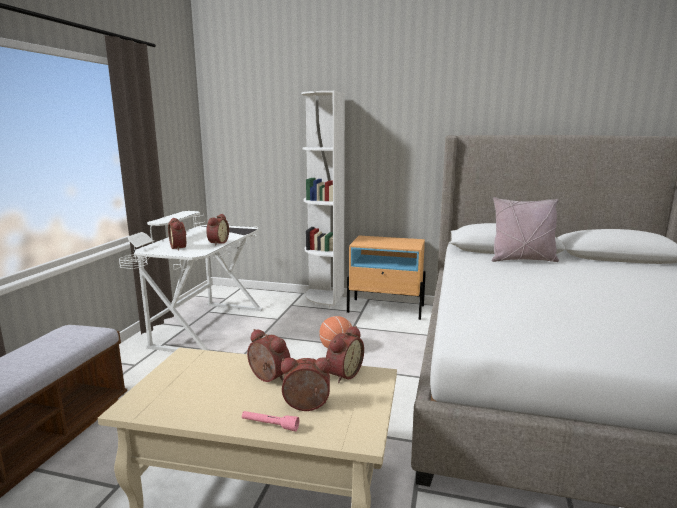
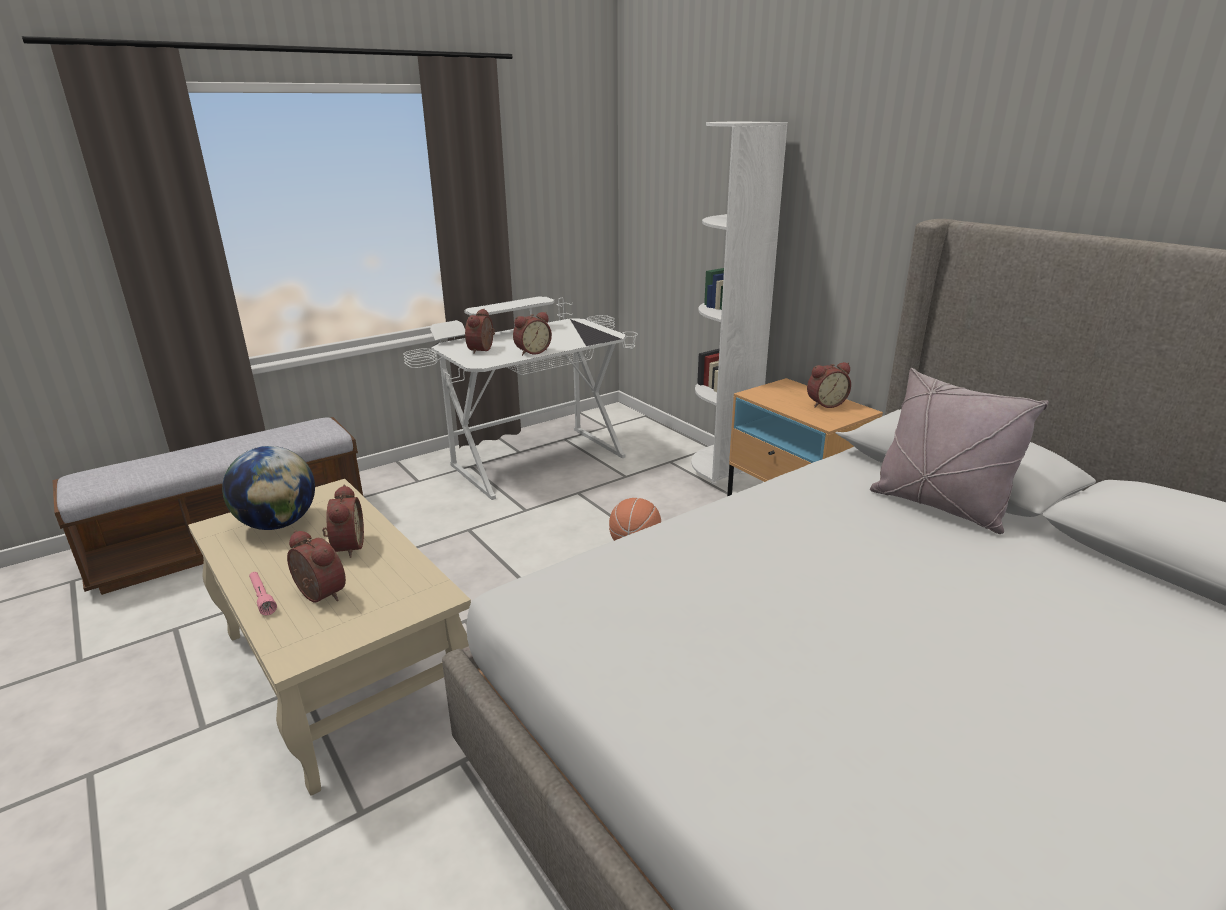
camera: 40 degrees right, 10 degrees up
(184, 386) = (278, 524): none -> globe
(342, 374) = (410, 577): alarm clock -> alarm clock (825, 404)

